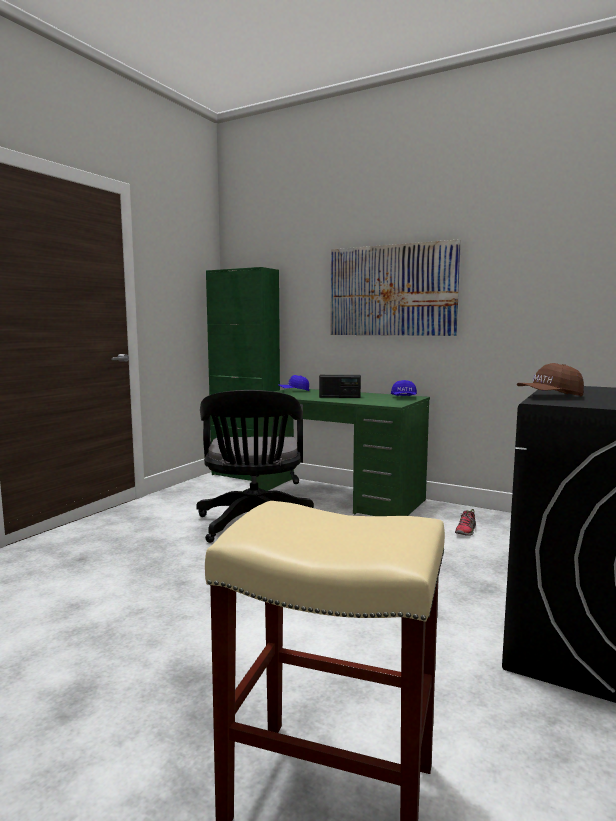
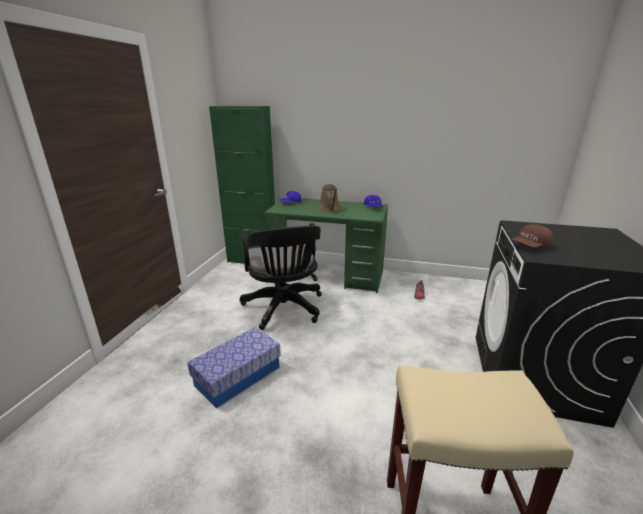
camera: 15 degrees left, 15 degrees up
(145, 583) = (238, 376): none -> storage box
(339, 397) = (330, 210): radio -> brown watering can
(391, 290) = (361, 127): picture -> none

